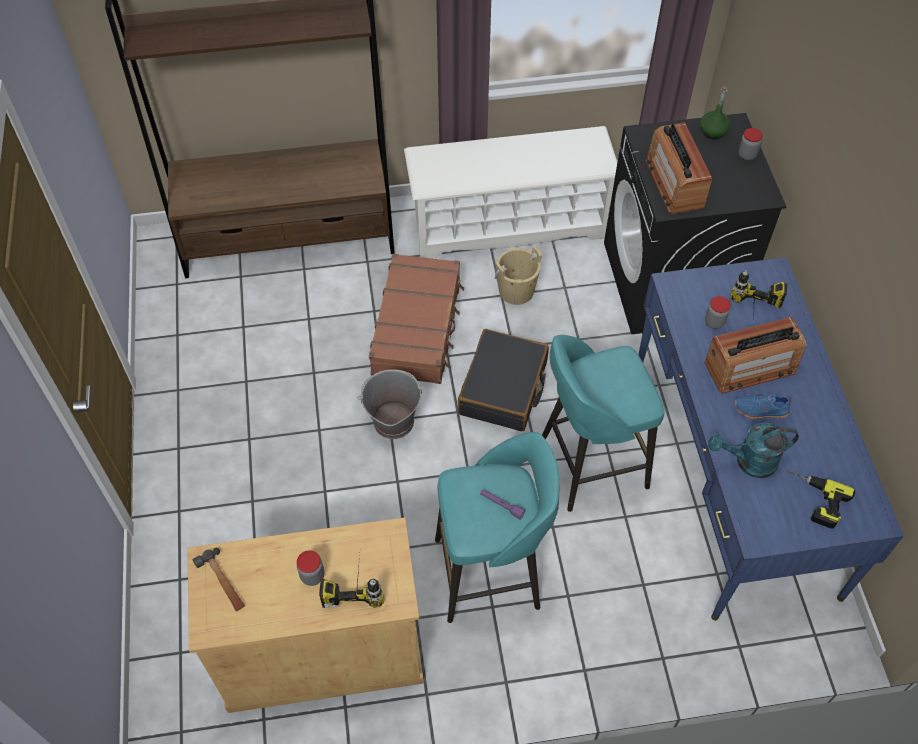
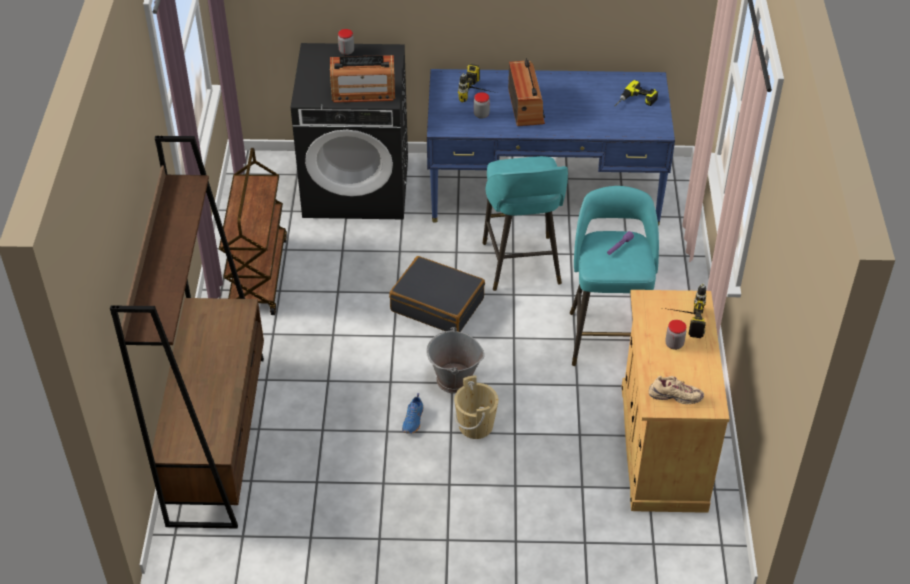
camera: 80 degrees left, 10 degrees down
(222, 582) = (675, 396): hammer -> beige shoe
(418, 327) = (356, 351): brown suitcase -> none
(508, 225) = (257, 274): white shoe rack -> brown cart
(516, 291) = (336, 281): beige bucket -> beige bucket (475, 425)
(713, 131) = (315, 62): green bottle -> none
(749, 462) = (602, 123): turquoise watering can -> none
(760, 411) = (562, 109): blue shoe -> blue shoe (413, 420)

